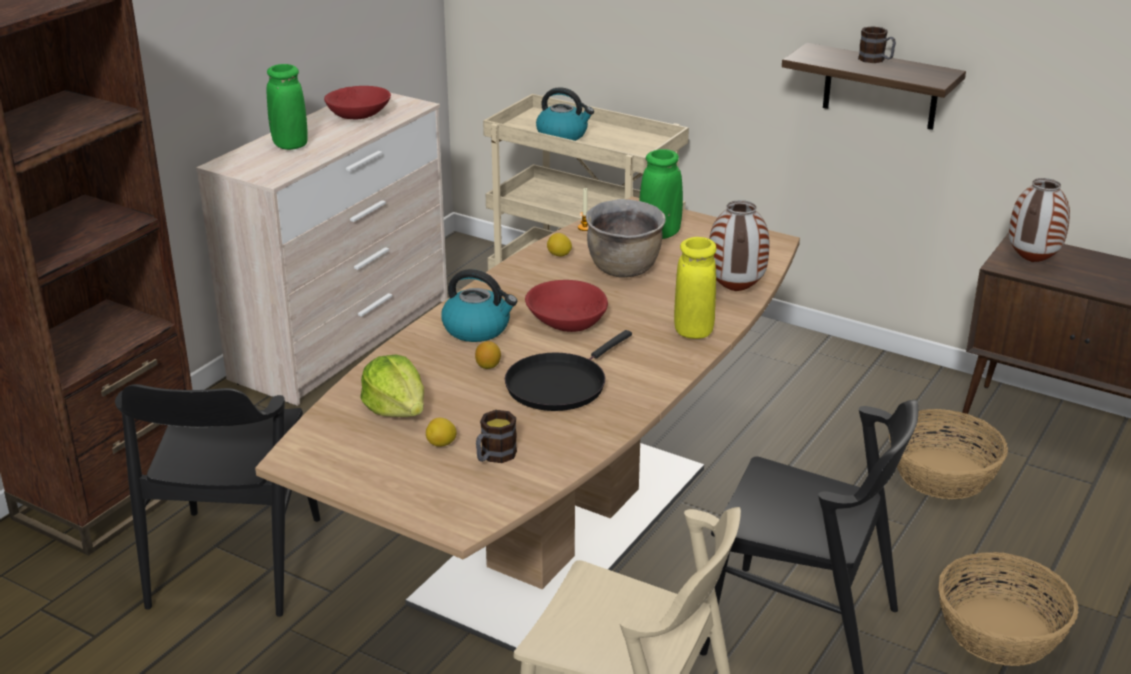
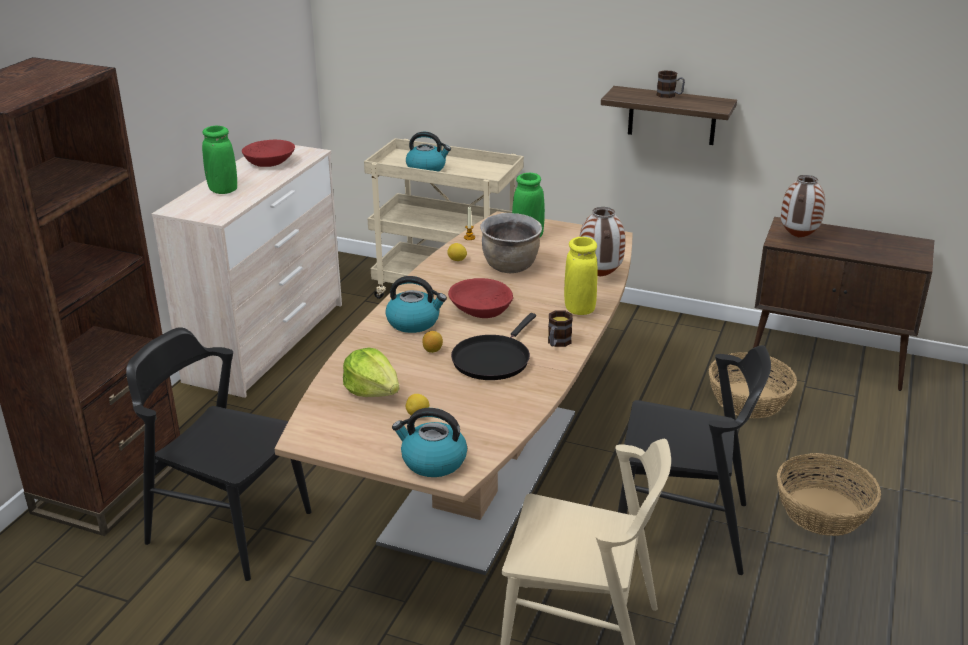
camera: 10 degrees left, 0 degrees up
(235, 562) = (228, 527): black chair -> black chair turned 120 degrees clockwise
(439, 504) = (432, 461): none -> kettle
(494, 456) = (462, 420): mug -> mug (557, 343)

